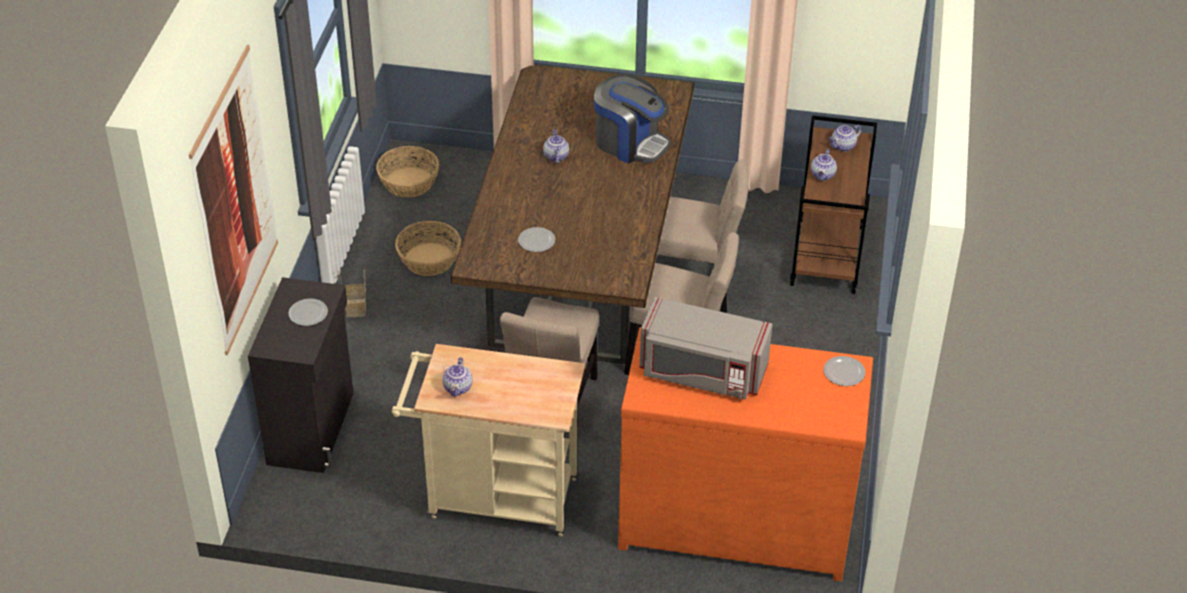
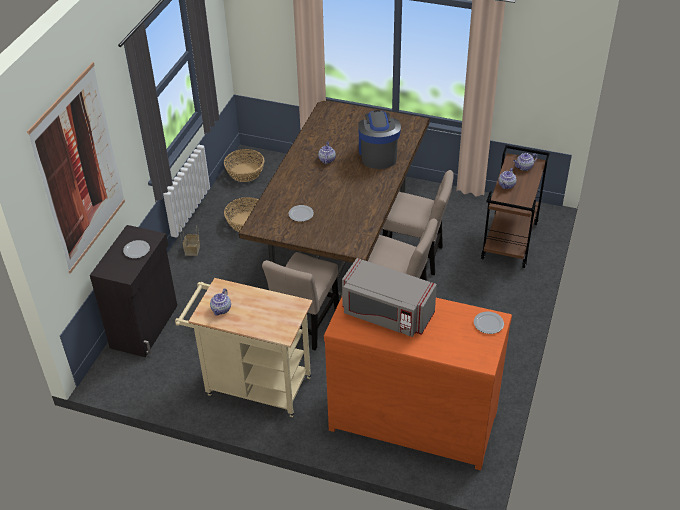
camera: 10 degrees right, 0 degrees up
(630, 143) = (378, 154): coffee machine -> coffee machine turned 135 degrees counterclockwise

